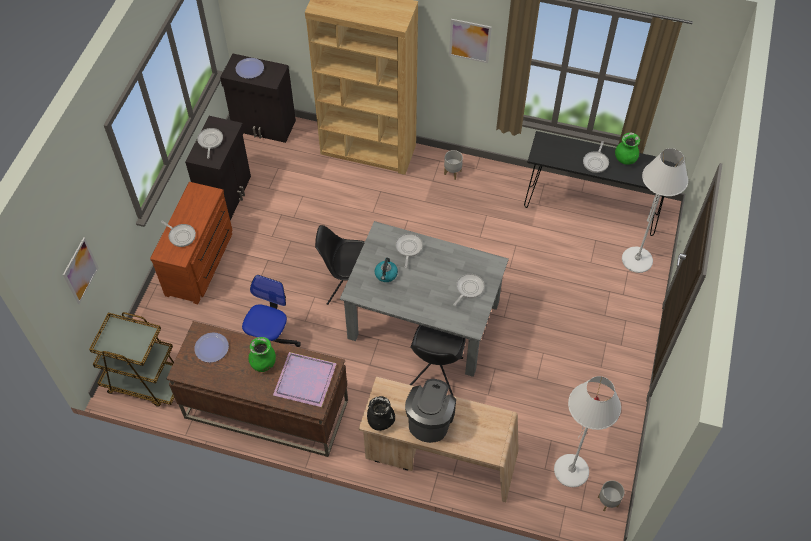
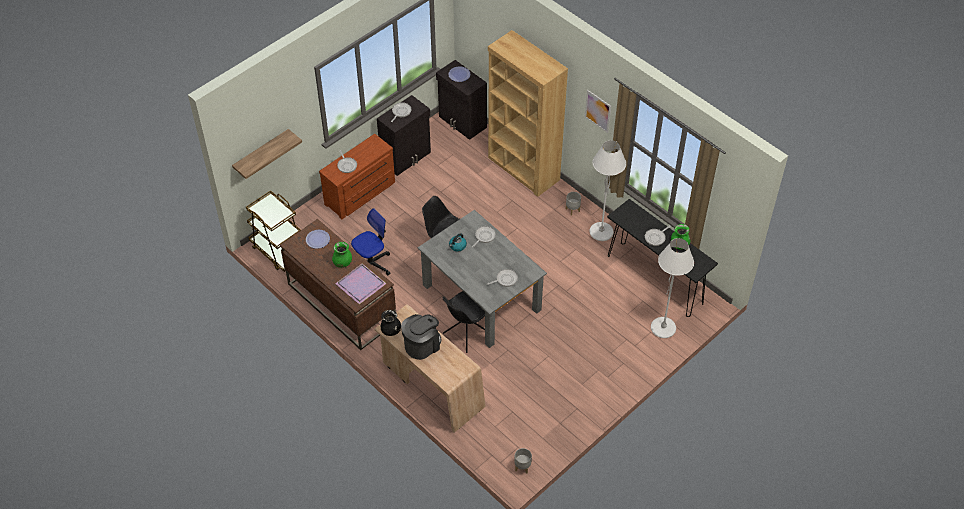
camera: 30 degrees right, 5 degrees down
(80, 270) = (261, 153): picture -> shelf
(571, 471) = (511, 436): white floor lamp -> white floor lamp (601, 232)

